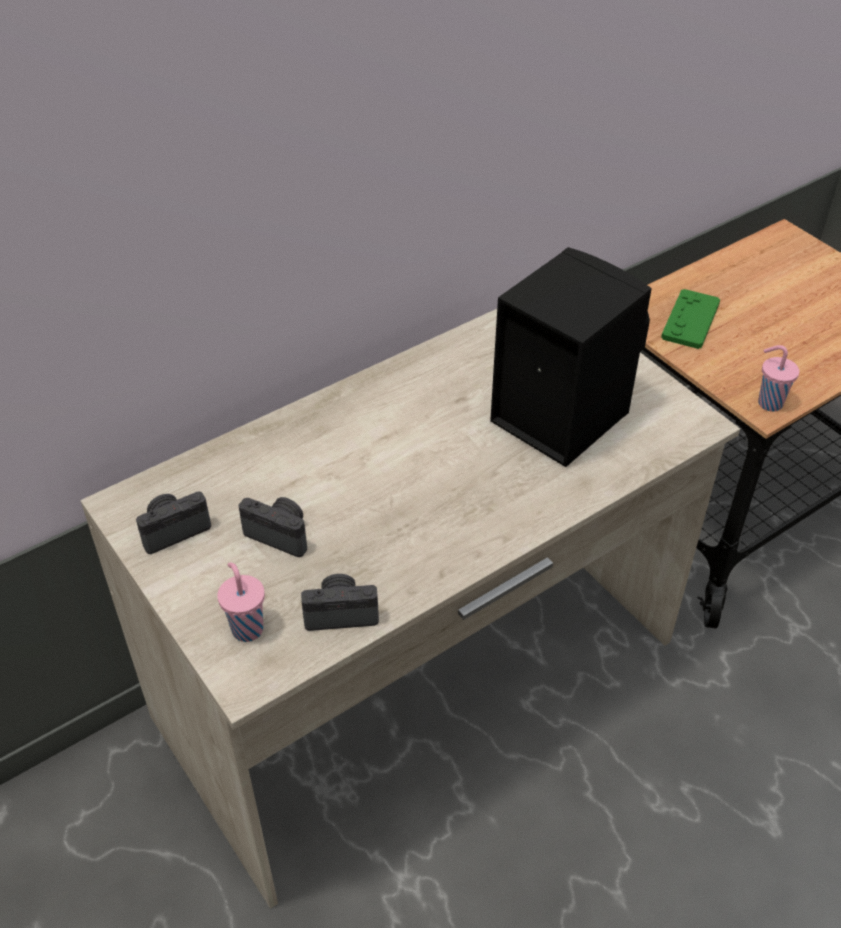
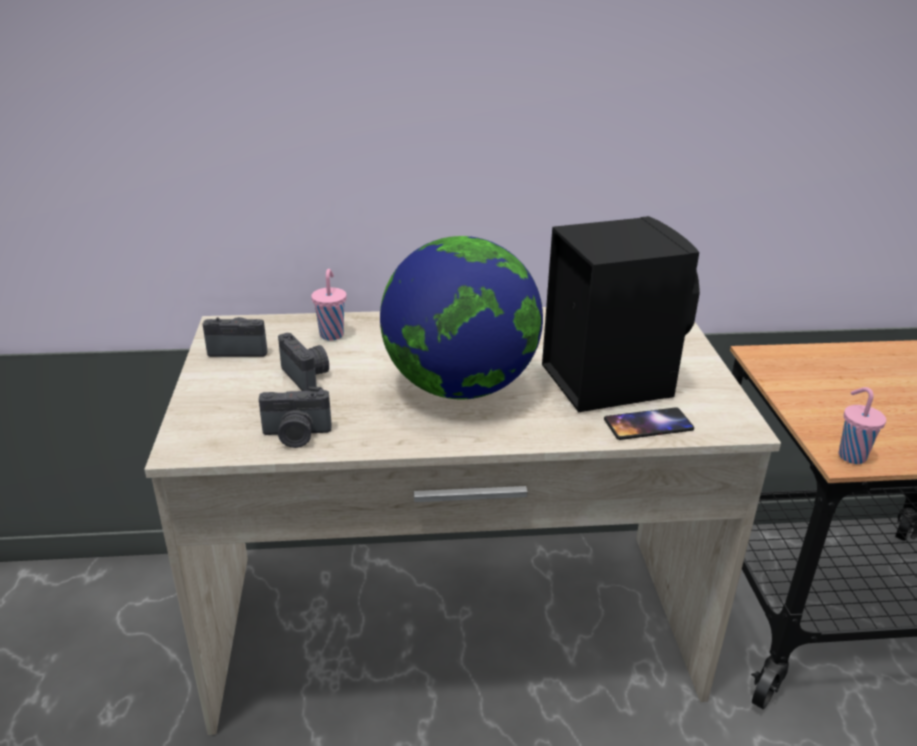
camera: 30 degrees right, 15 degrees down
(246, 628) = (221, 418): pink cup -> pink cup (332, 334)
(341, 612) = (296, 435): camera -> camera turned 150 degrees clockwise
(439, 482) = (460, 387): none -> globe
(630, 455) = (648, 425): none -> phone
(690, 320) = (814, 377): green game controller -> none

